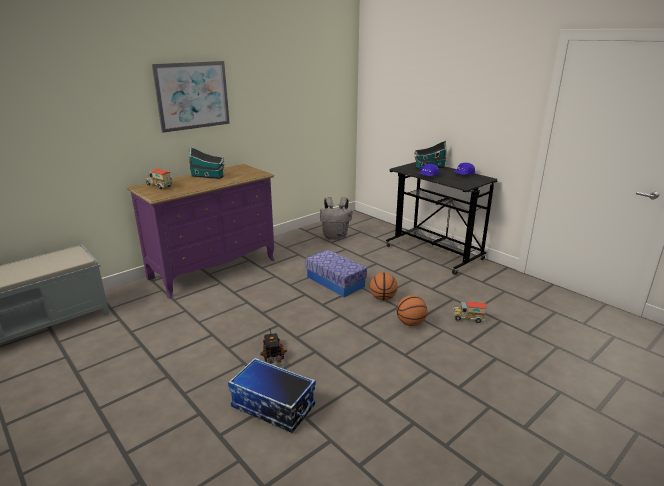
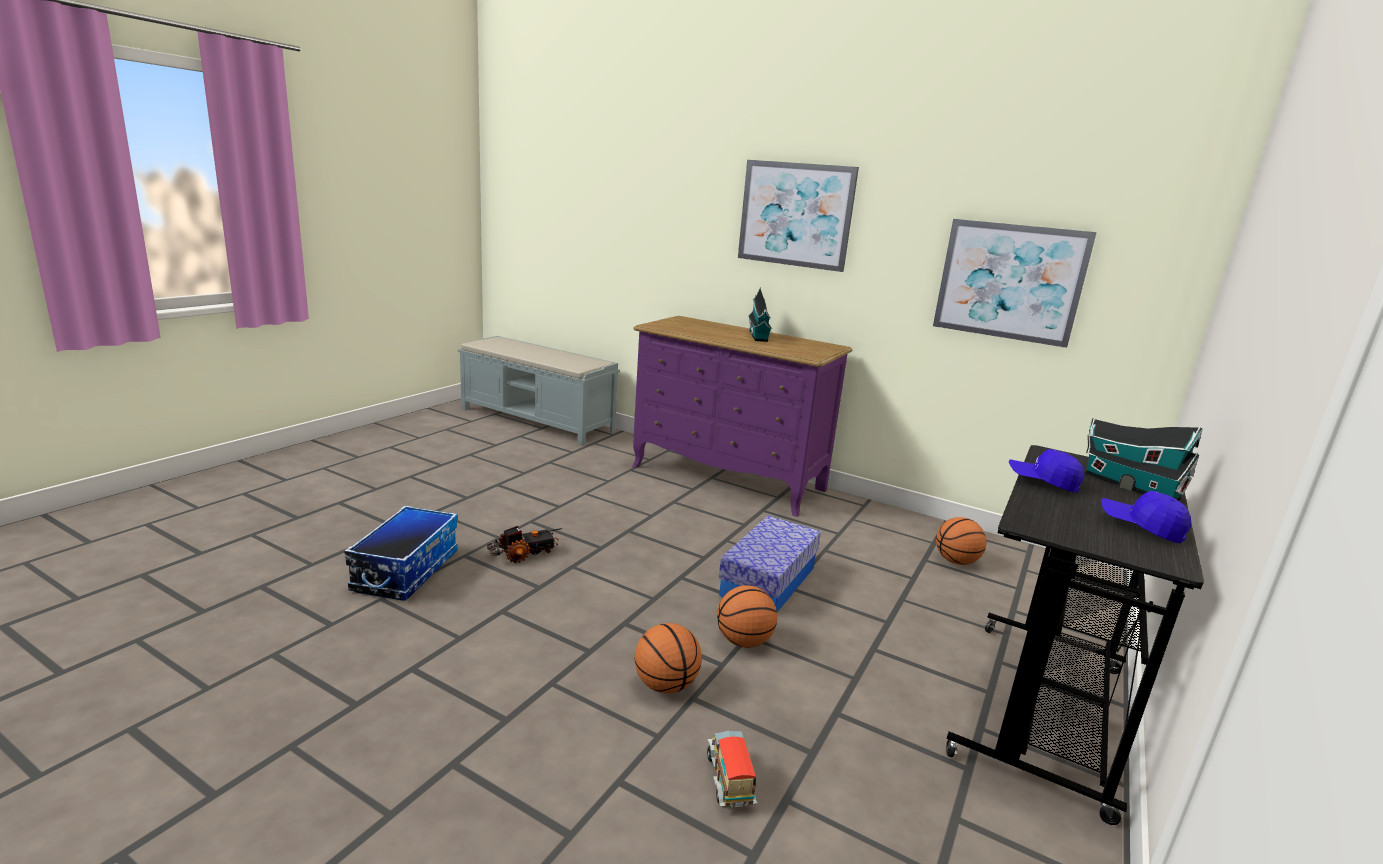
camera: 70 degrees right, 5 degrees down
(160, 186) = (691, 323): toy truck -> none
(300, 107) = (1009, 281): none -> picture
(335, 236) = (956, 561): grey backpack -> basketball

